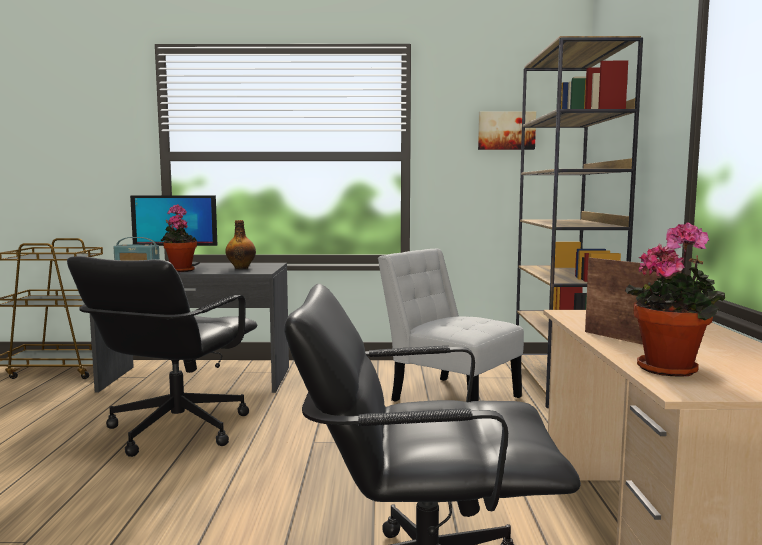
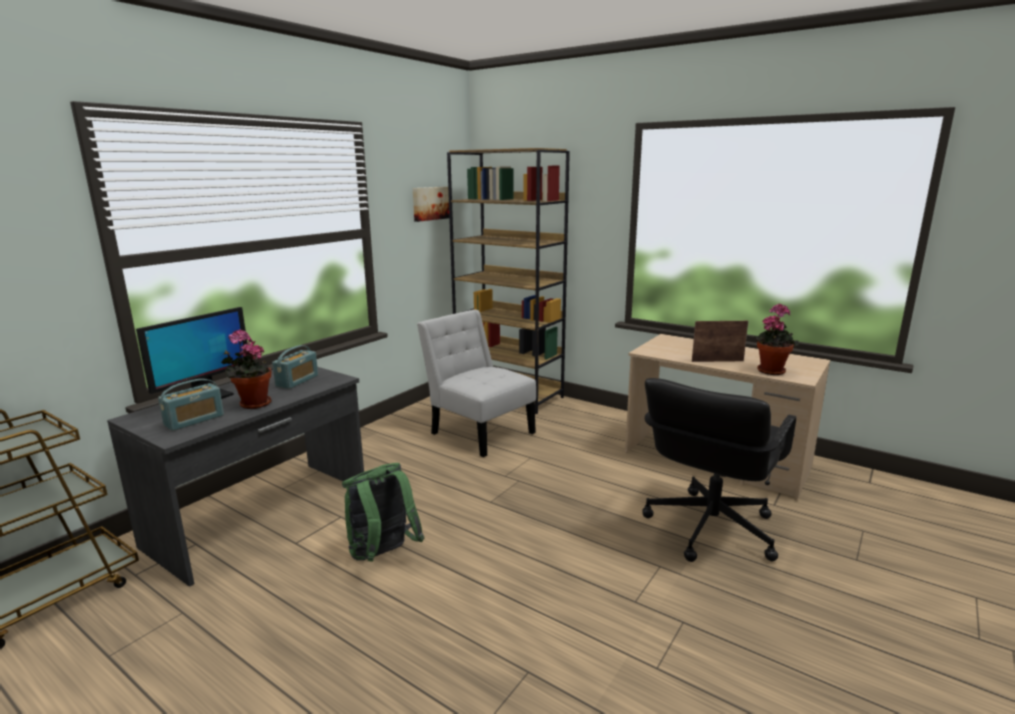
camera: 55 degrees left, 10 degrees up
(176, 430) = (382, 555): black office chair -> green backpack
(241, 268) = (297, 381): bottle -> radio
(450, 397) = (479, 431): white chair -> white chair turned 60 degrees clockwise

